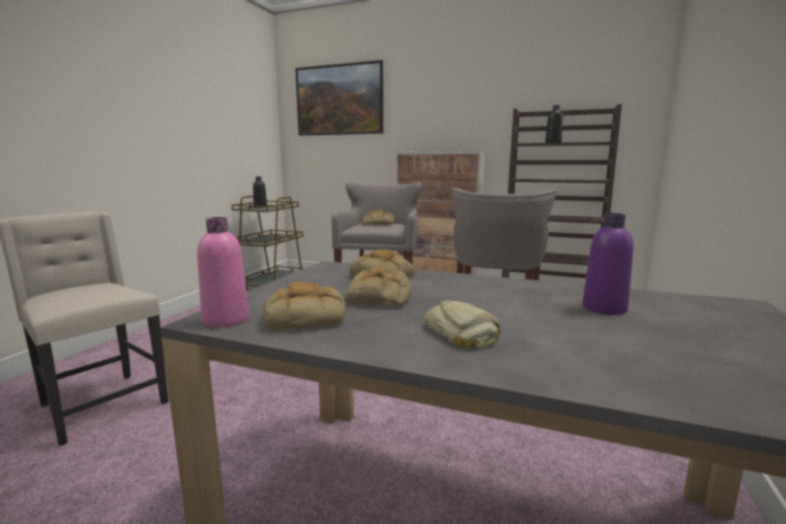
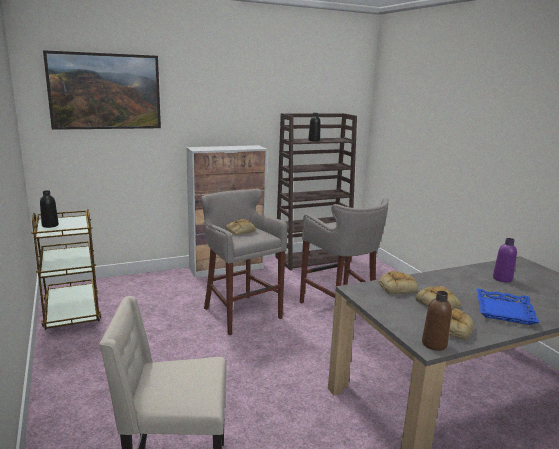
camera: 45 degrees left, 5 degrees up
(226, 320) = (434, 344): pink bottle -> brown bottle
(461, 333) = (503, 311): bread -> blue tray

